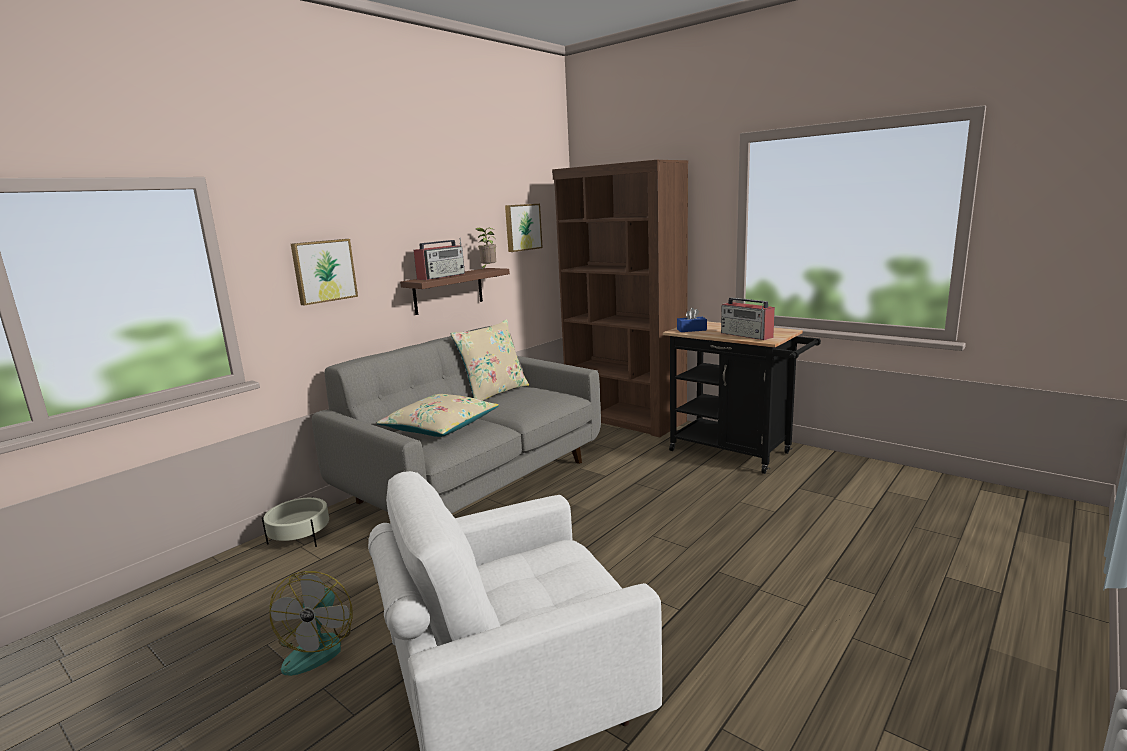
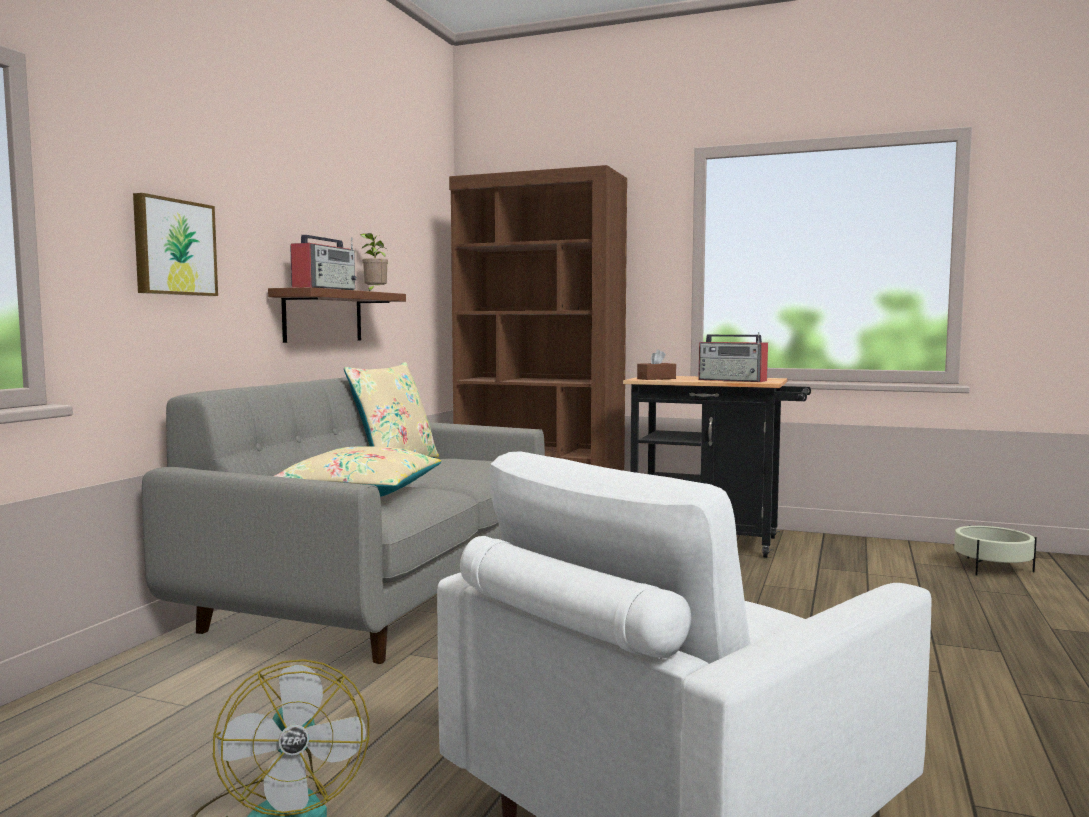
camera: 20 degrees left, 10 degrees down
(300, 537) = (123, 683): beige planter -> beige planter (992, 568)
(522, 227) = (406, 249): picture -> none
(691, 330) = (656, 378): blue tissue box -> brown tissue box

